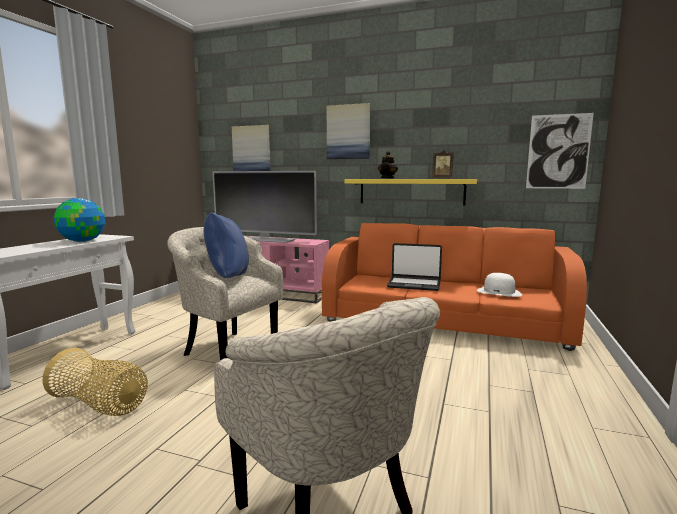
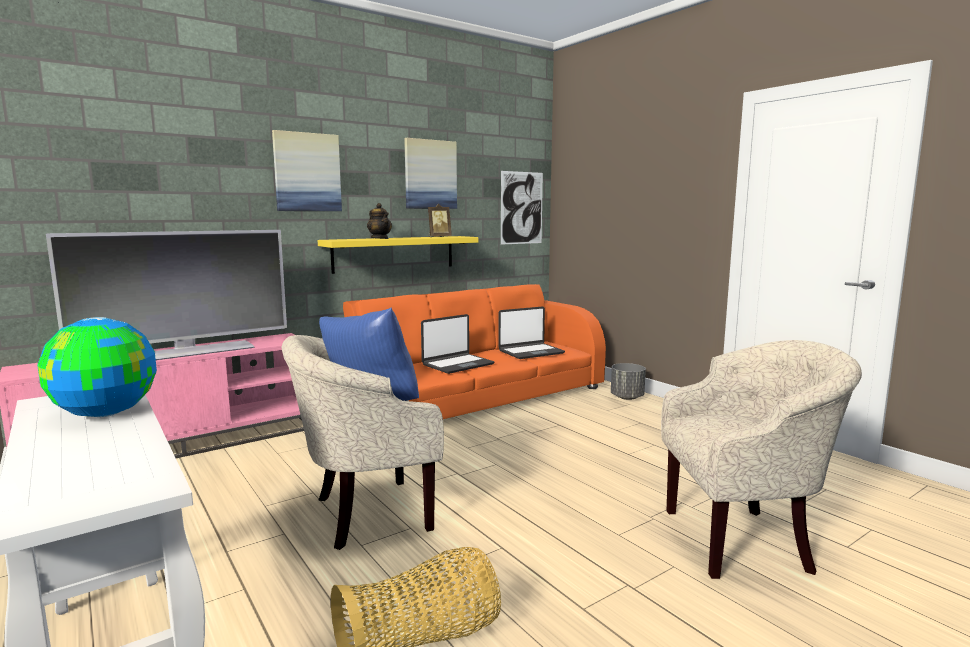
camera: 55 degrees left, 0 degrees up
(251, 150) = (120, 192): picture -> picture (430, 174)
(499, 292) = (530, 352): white hat -> laptop
(585, 369) = (627, 397): none -> grey planter

